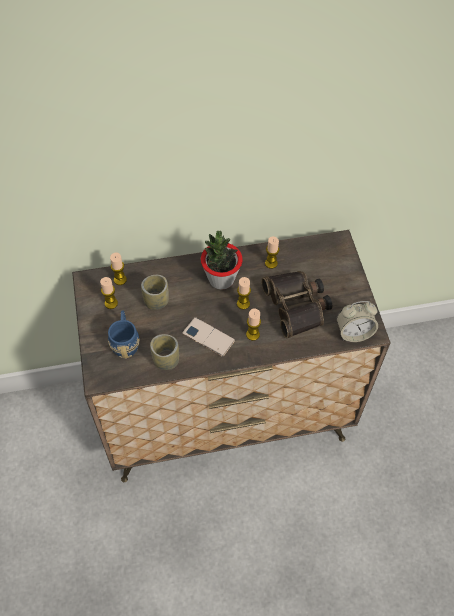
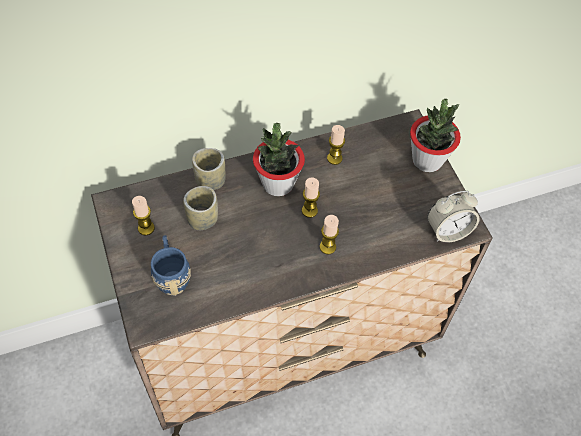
camera: 10 degrees left, 0 degrees up
(120, 279) = (153, 197): candle -> none
(166, 360) = (226, 292): cup -> cup (210, 181)
(208, 337) = (274, 256): phone -> none
(297, 306) = (375, 206): binoculars -> none
(347, 273) = (427, 160): none -> potted plant

